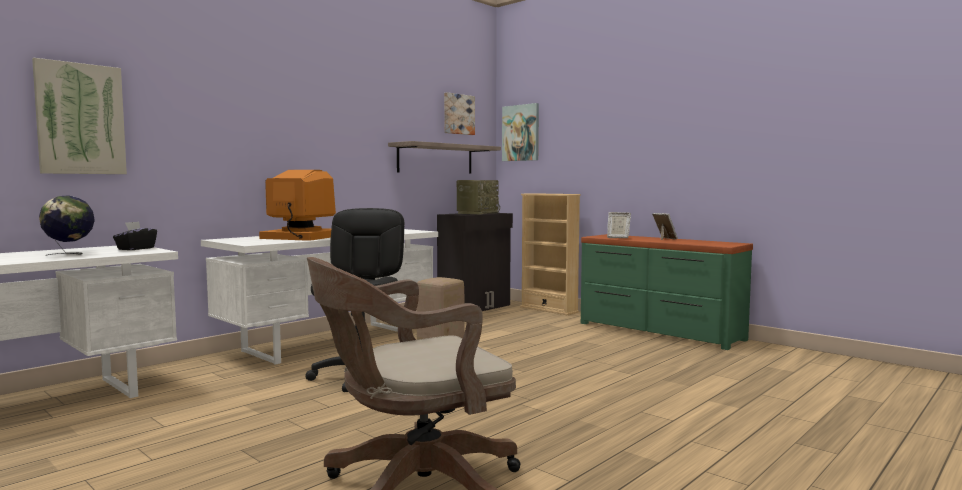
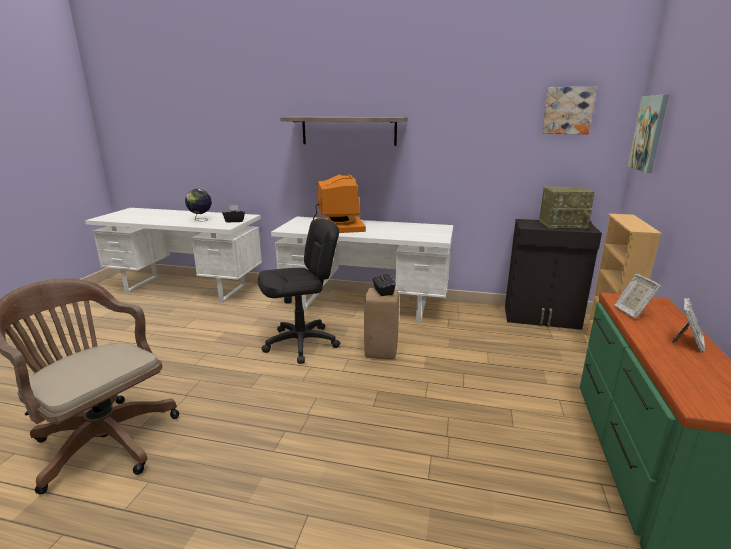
camera: 60 degrees right, 15 degrees up
(80, 119) = (232, 139): picture -> none
(435, 159) = (524, 162): shelf -> shelf (348, 131)
(440, 278) = (383, 292): none -> black tissue box

